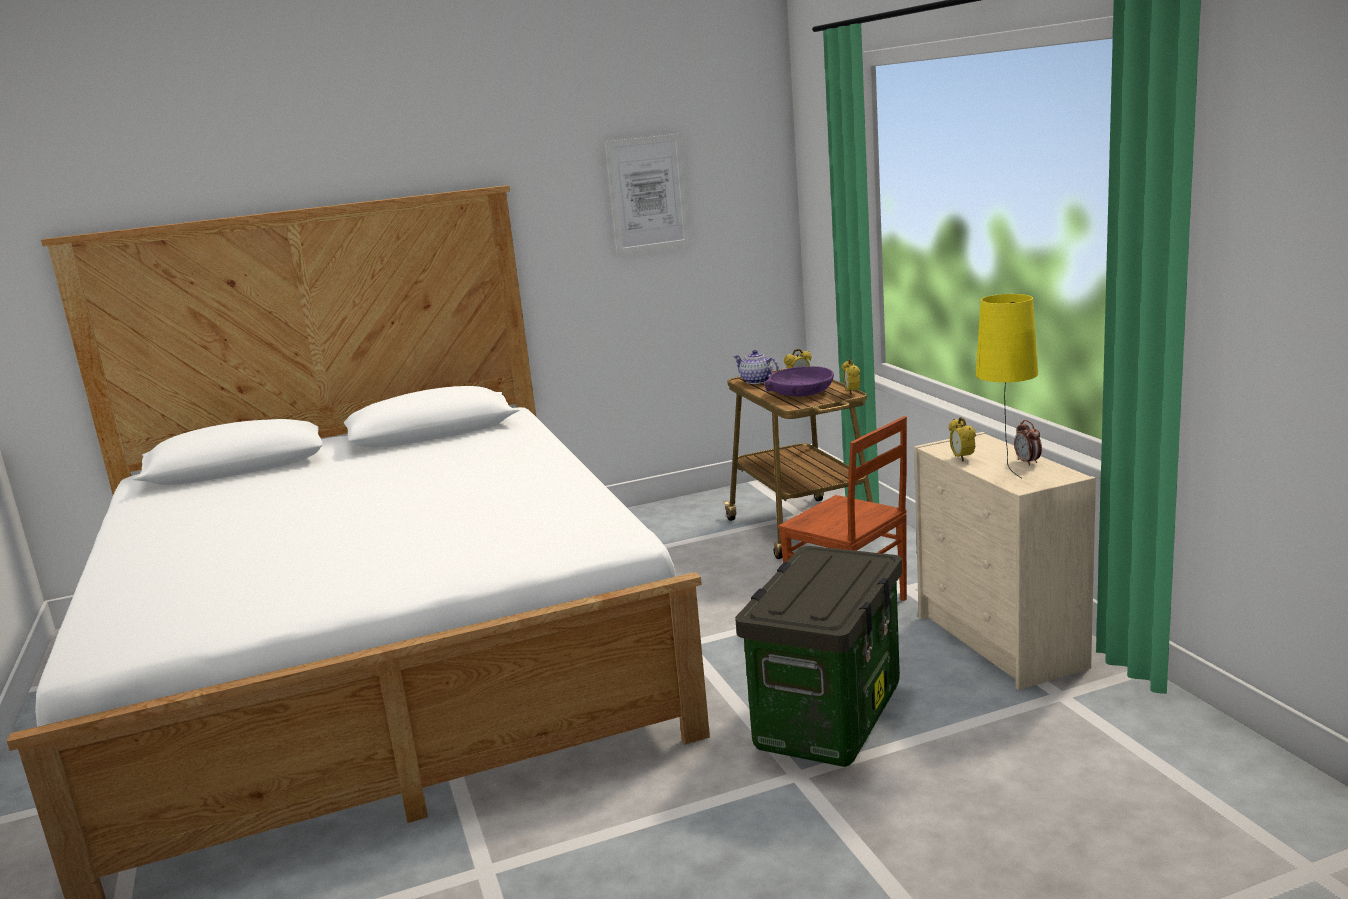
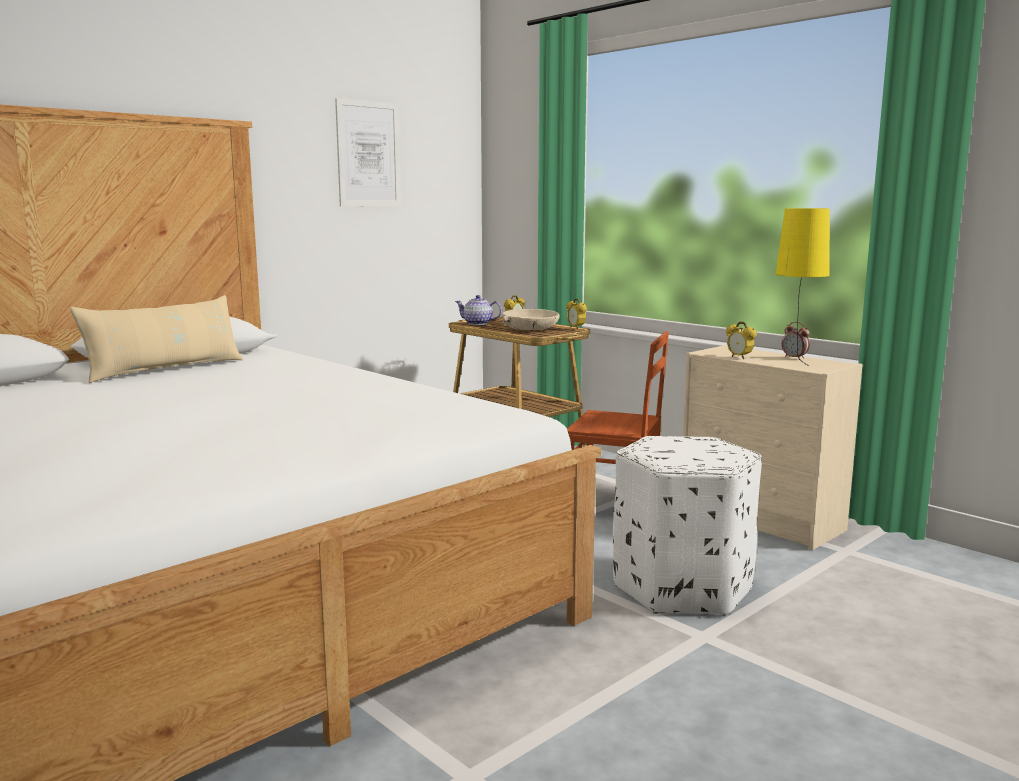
camera: 25 degrees left, 5 degrees down
(405, 451) = (165, 370): none -> beige pillow
(801, 391) = (530, 328): purple bowl -> beige bowl
(828, 716) = (681, 587): storage box -> white ottoman

